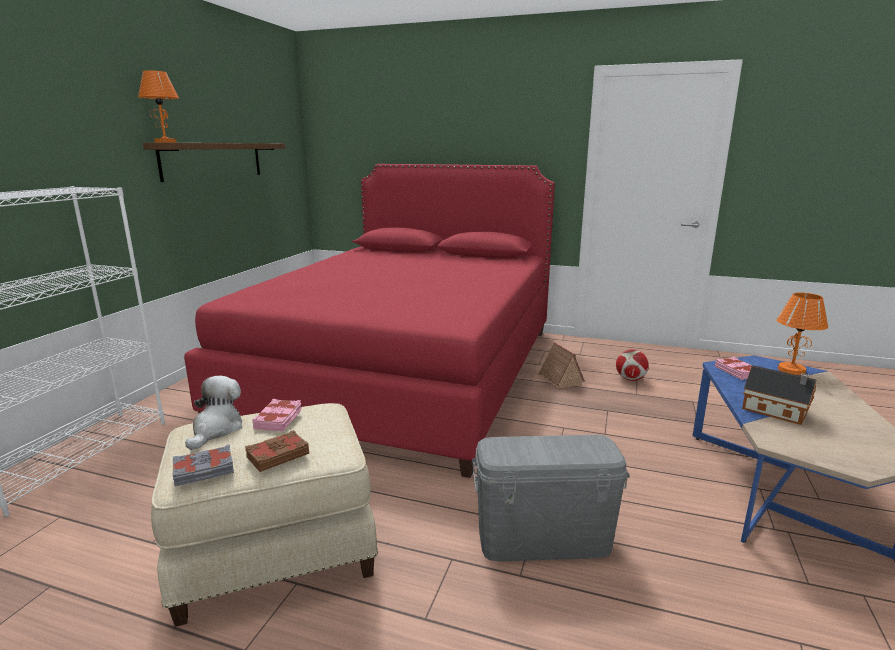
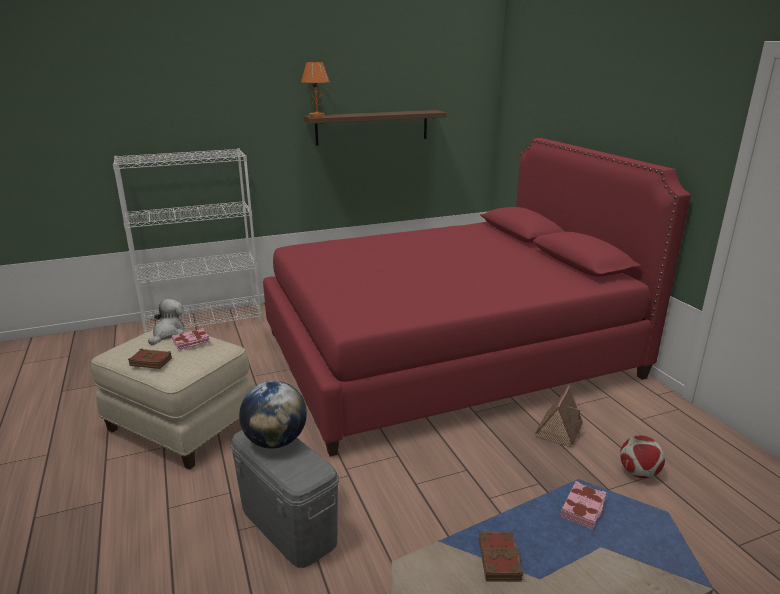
camera: 50 degrees right, 5 degrees up
(204, 471) = (121, 352): grey book -> none
(217, 430) = (168, 334): plush toy -> plush toy turned 45 degrees counterclockwise
(528, 446) = (275, 441): none -> globe
(777, 411) = (500, 560): toy house -> brown book
(791, 370) = (658, 552): orange table lamp -> none

